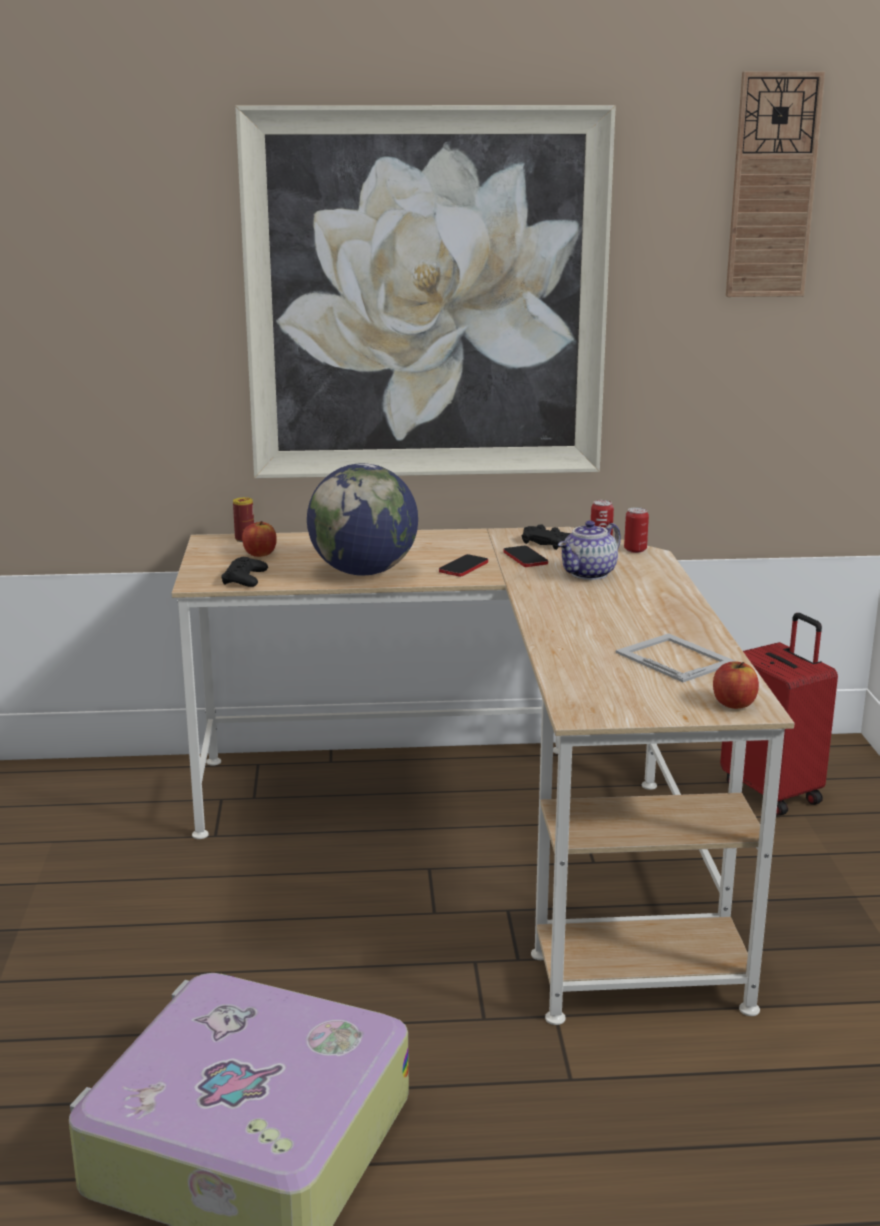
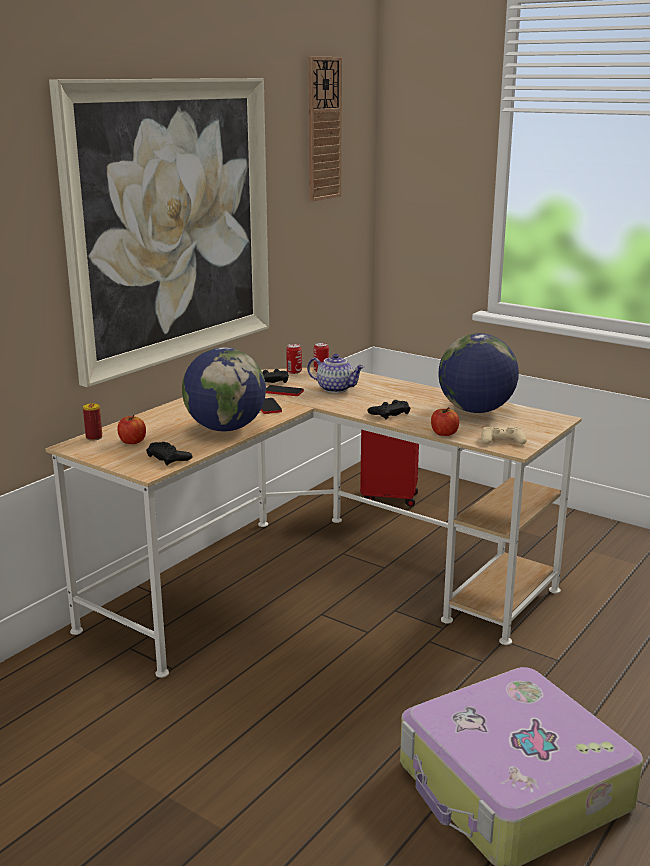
camera: 50 degrees left, 0 degrees up
(563, 620) = (389, 413): none -> black game controller
(589, 574) = (336, 389): teapot -> teapot turned 60 degrees counterclockwise
(595, 700) = (502, 440): none -> beige game controller
(675, 657) = (476, 410): picture frame -> globe
(734, 703) = (547, 419): apple -> apple (444, 433)

